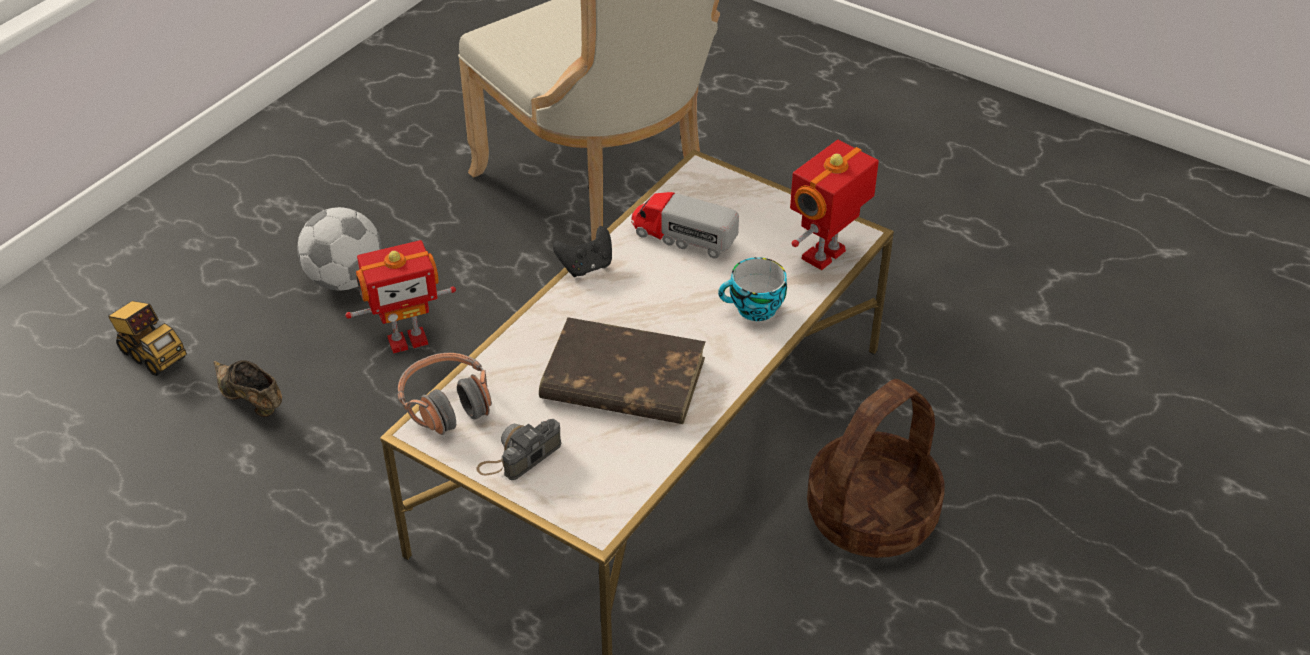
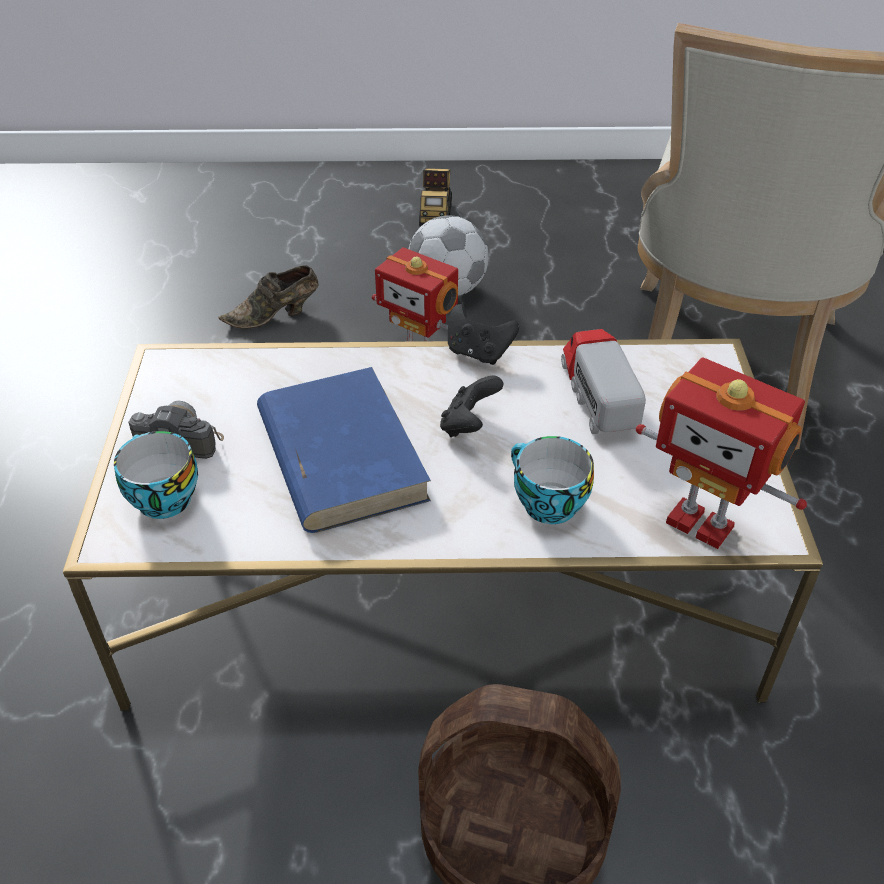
camera: 55 degrees right, 0 degrees up
(151, 354) = (279, 248): toy truck -> toy truck (436, 215)
(251, 401) = (275, 316): brown shoe -> brown shoe turned 120 degrees counterclockwise
(447, 404) = (209, 360): headphones -> none
(578, 485) = (160, 498): none -> cup
(621, 379) = (340, 454): brown book -> blue book
(653, 307) = (469, 425): none -> black game controller
(826, 256) = (701, 522): toy robot -> toy robot turned 150 degrees counterclockwise

